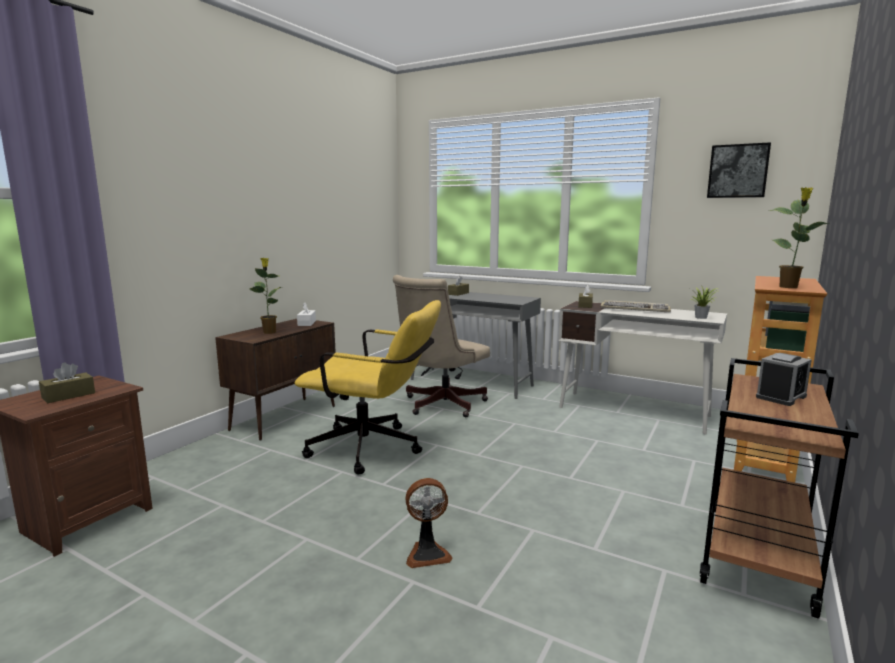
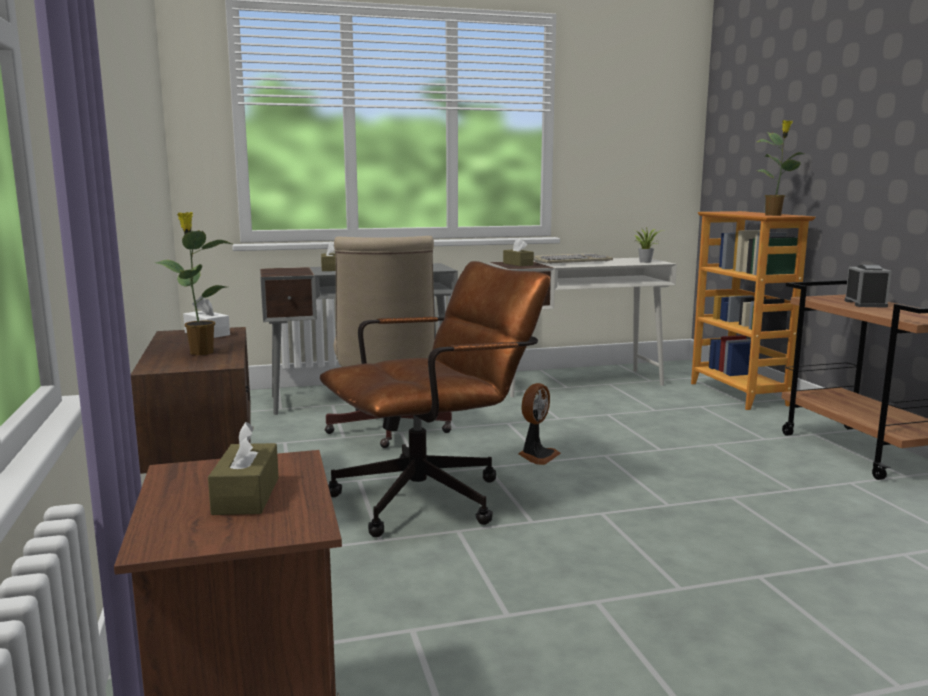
camera: 45 degrees left, 0 degrees up
(374, 449) = (434, 496): yellow office chair -> brown office chair
(427, 553) = (715, 552): fan -> fan (537, 456)
(738, 171) = (633, 105): picture -> none

